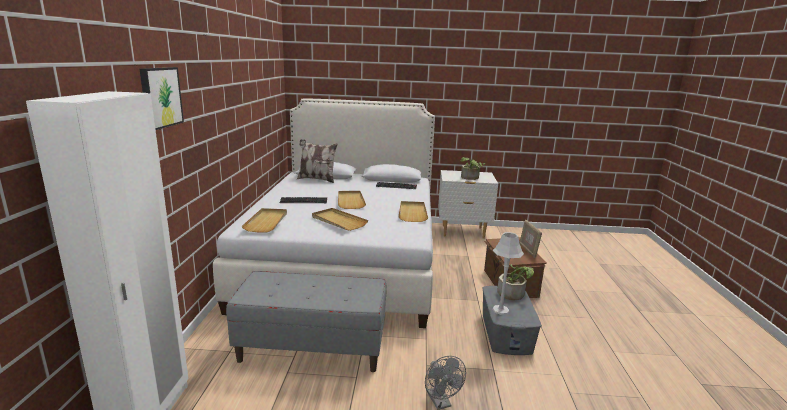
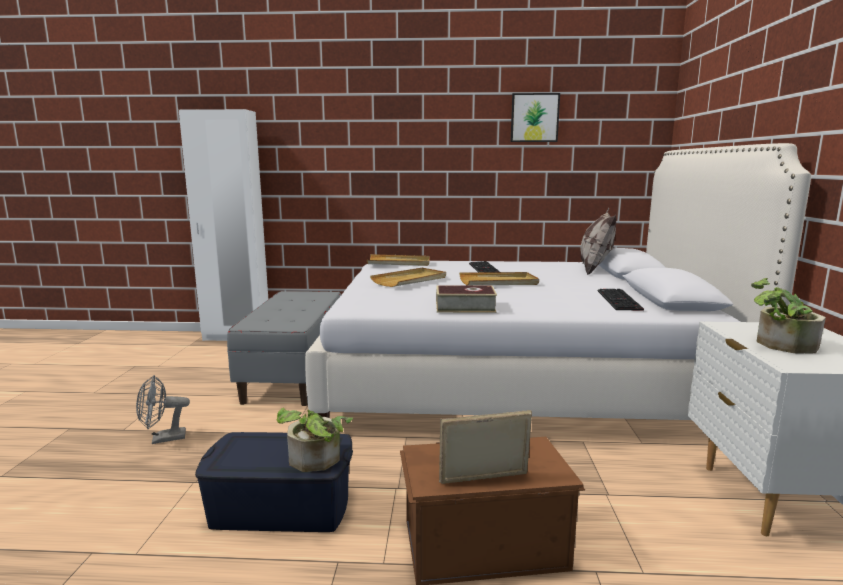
camera: 90 degrees right, 5 degrees down
(160, 97) = (322, 122): picture -> picture (534, 118)
(412, 213) = (465, 307): beige tray -> book
(500, 310) = (262, 441): grey table lamp -> none
(506, 333) = (281, 508): grey storage box -> blue storage box

